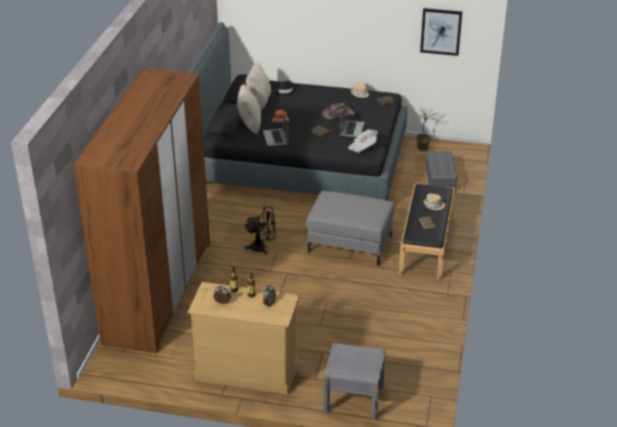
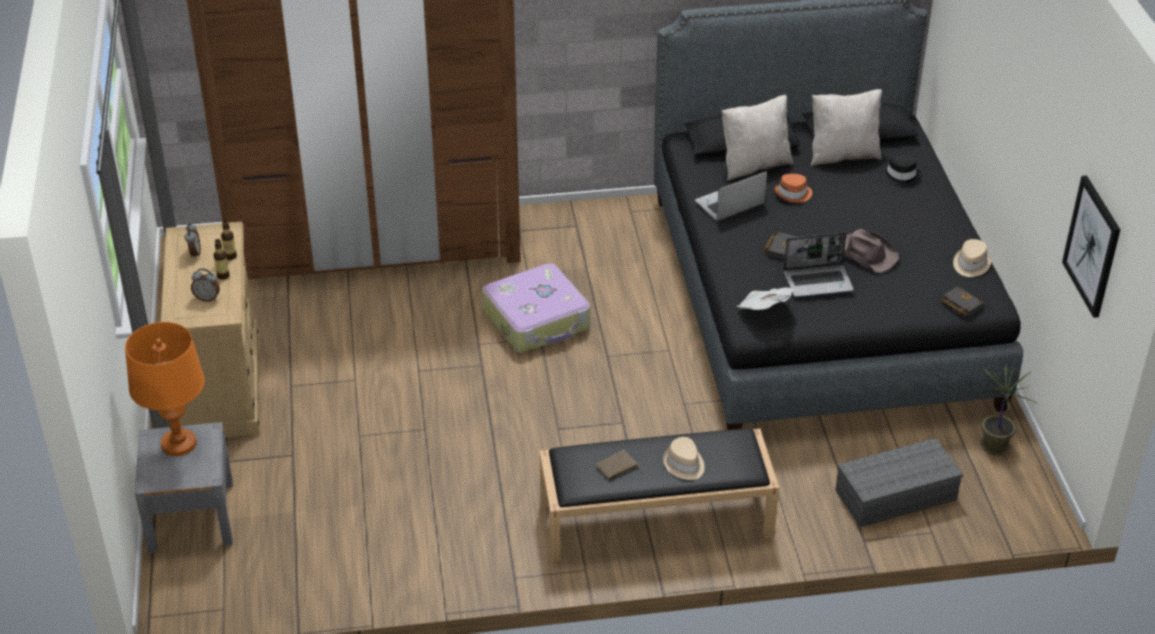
camera: 70 degrees right, 5 degrees up
(262, 247) = (537, 320): black fan -> suitcase
(344, 361) = (179, 443): none -> orange table lamp
(350, 244) = (602, 419): grey ottoman -> none

